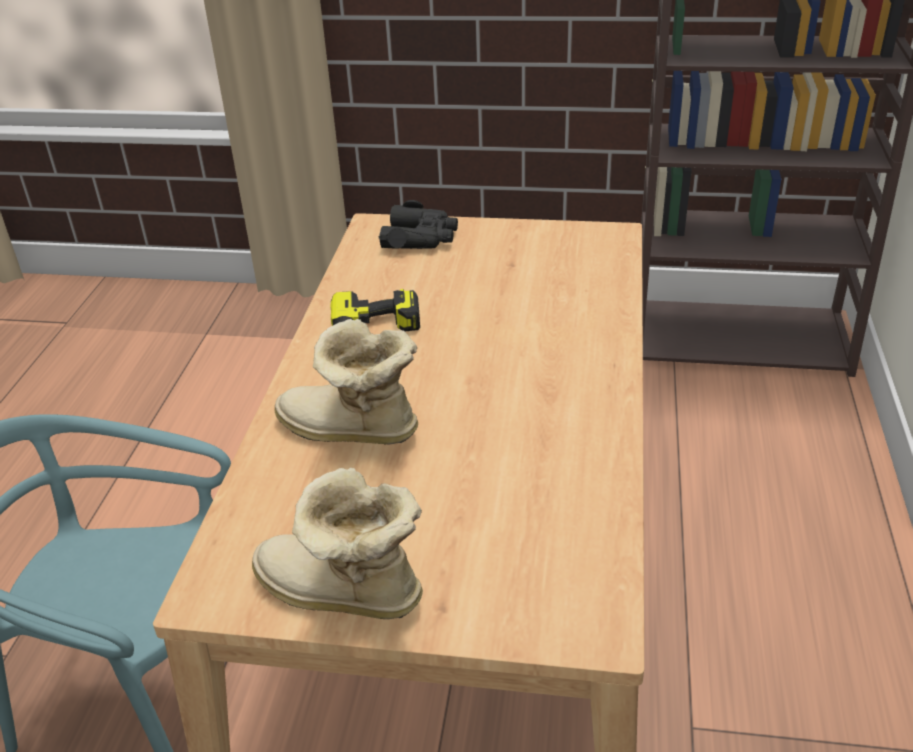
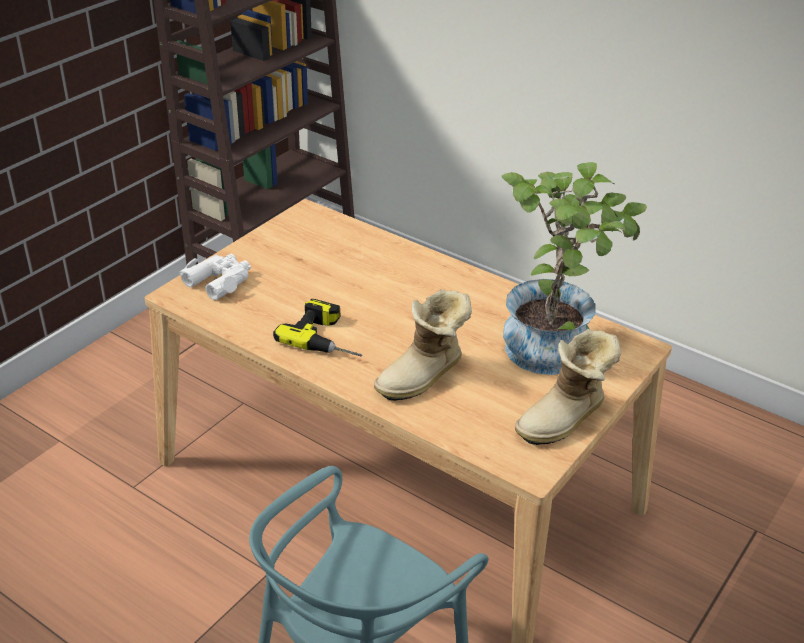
camera: 65 degrees left, 0 degrees up
(420, 237) = (219, 281): black binoculars -> white binoculars
(521, 527) = (555, 344): none -> potted plant

